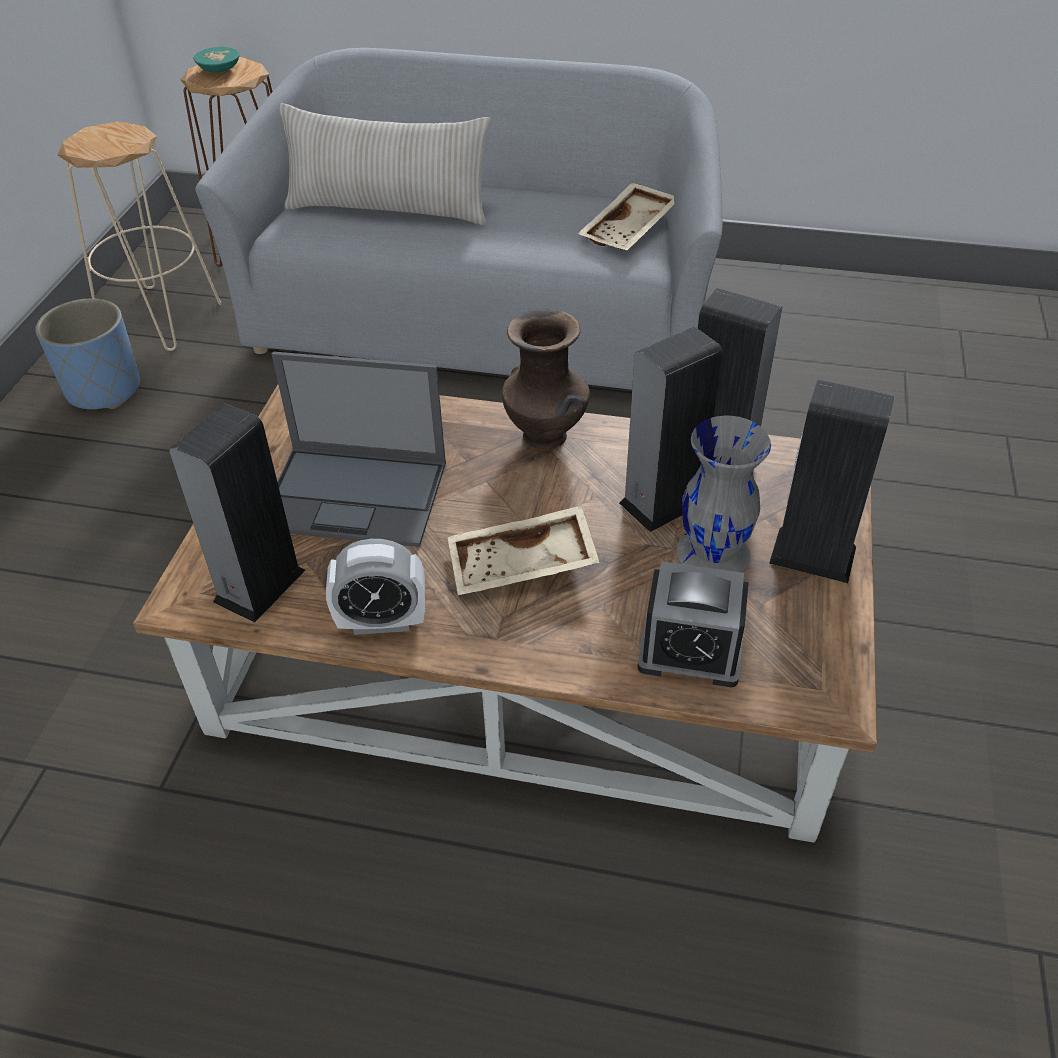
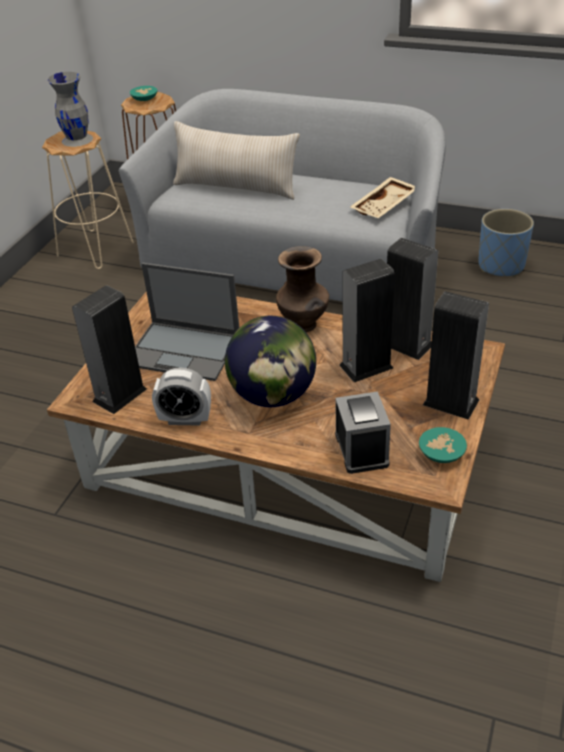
camera: 10 degrees right, 5 degrees down
(104, 390) = (55, 290): blue planter -> blue planter (501, 266)
(522, 566) = (273, 396): beige tray -> globe
(690, 652) = (361, 449): alarm clock -> alarm clock turned 120 degrees counterclockwise
(714, 551) = (390, 396): grey vase -> grey vase (78, 139)
(818, 648) = (439, 454): none -> turquoise bowl

